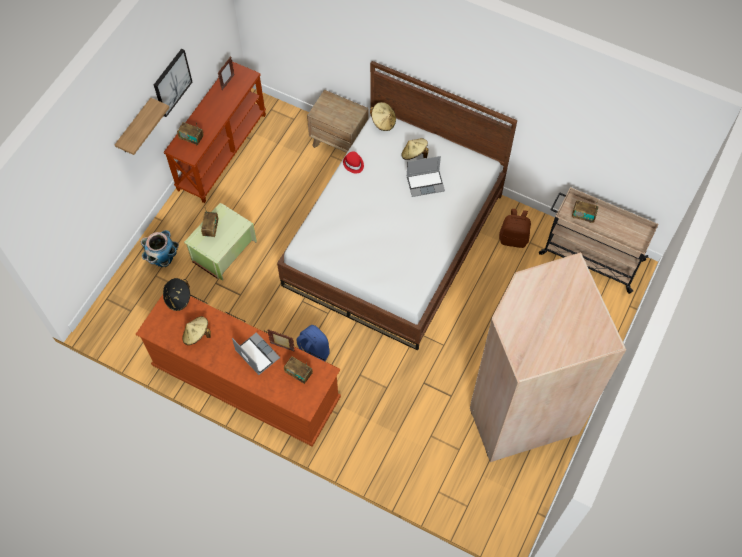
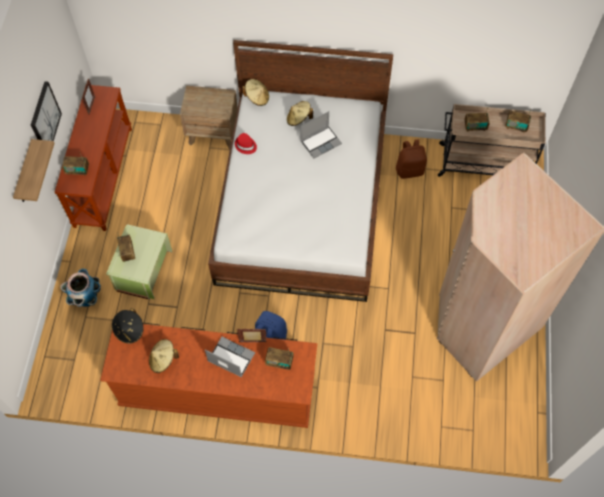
camera: 20 degrees left, 0 degrees up
(624, 228) = (516, 126): none -> radio

